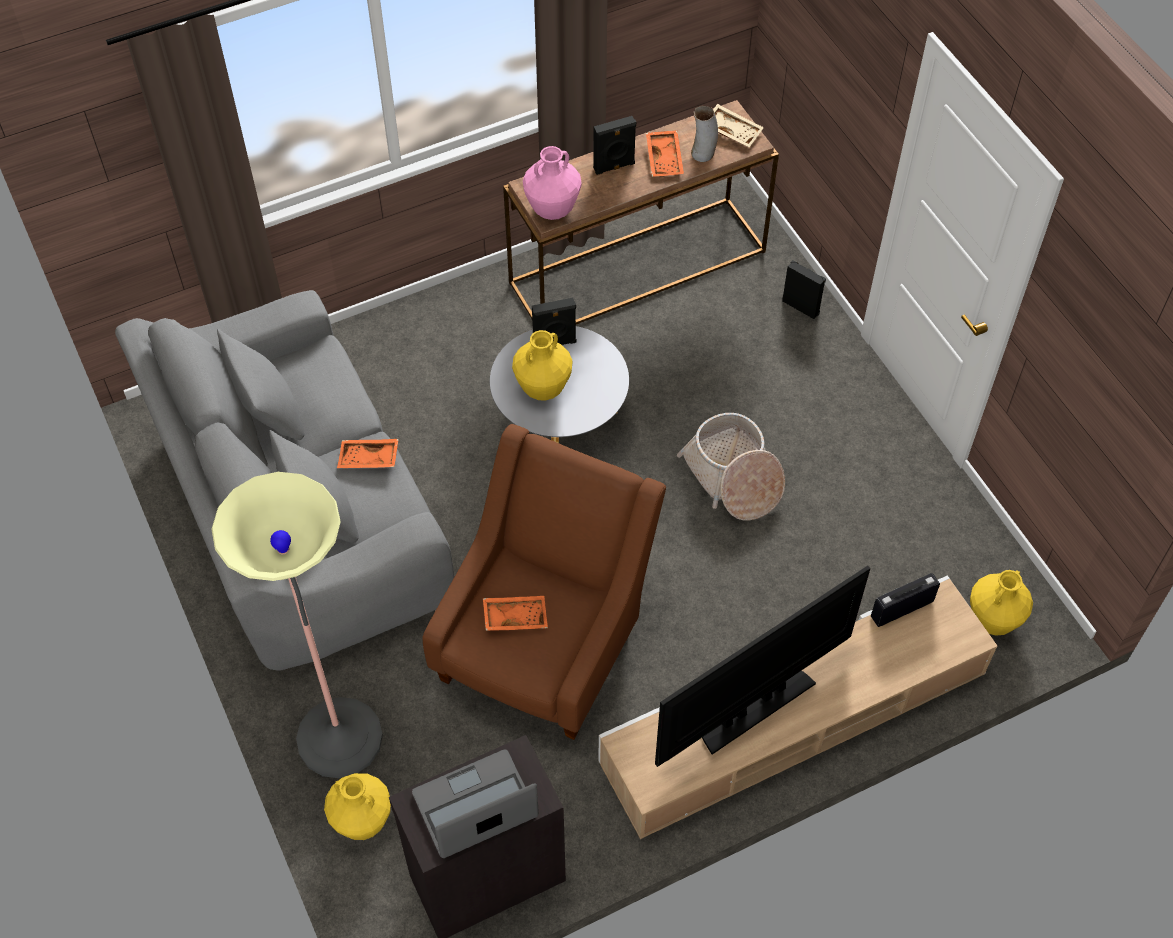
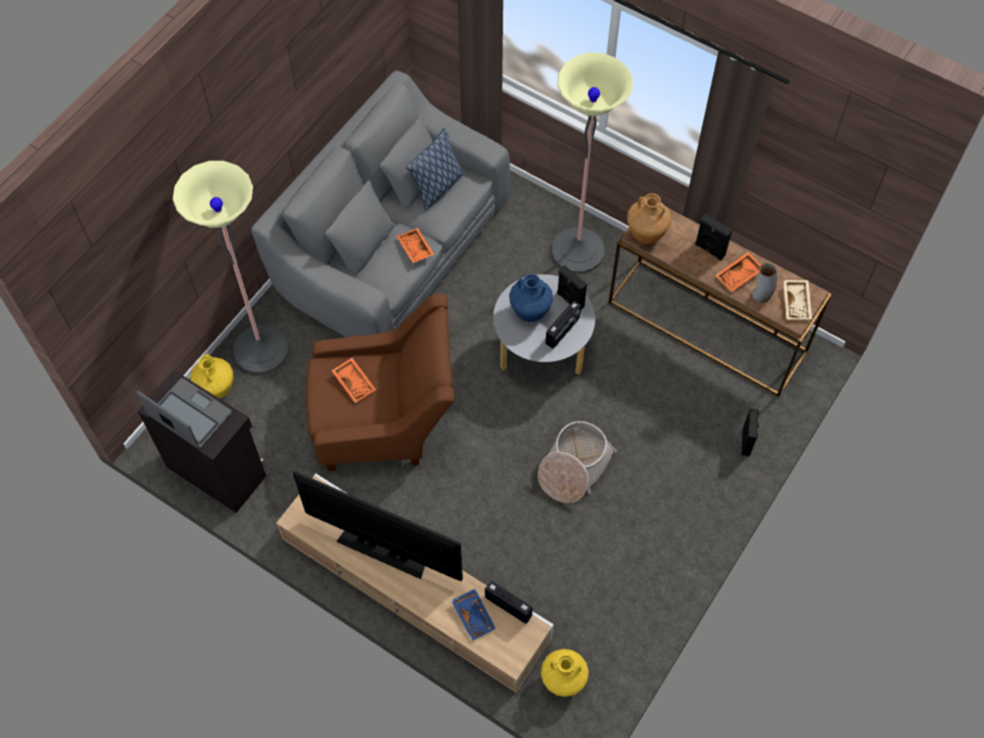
camera: 60 degrees right, 5 degrees up
(300, 391) = (437, 188): none -> pillow
(452, 332) = (577, 251): none -> floor lamp
(543, 389) = (530, 312): yellow vase -> blue vase
(553, 210) = (646, 235): pink vase -> brown vase
(592, 370) = (563, 331): none -> radio
(895, 650) = (474, 616): none -> blue tray

